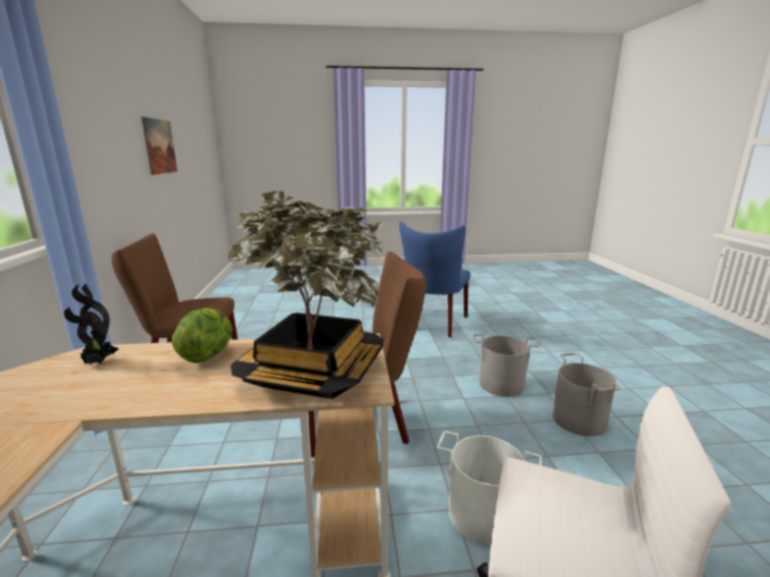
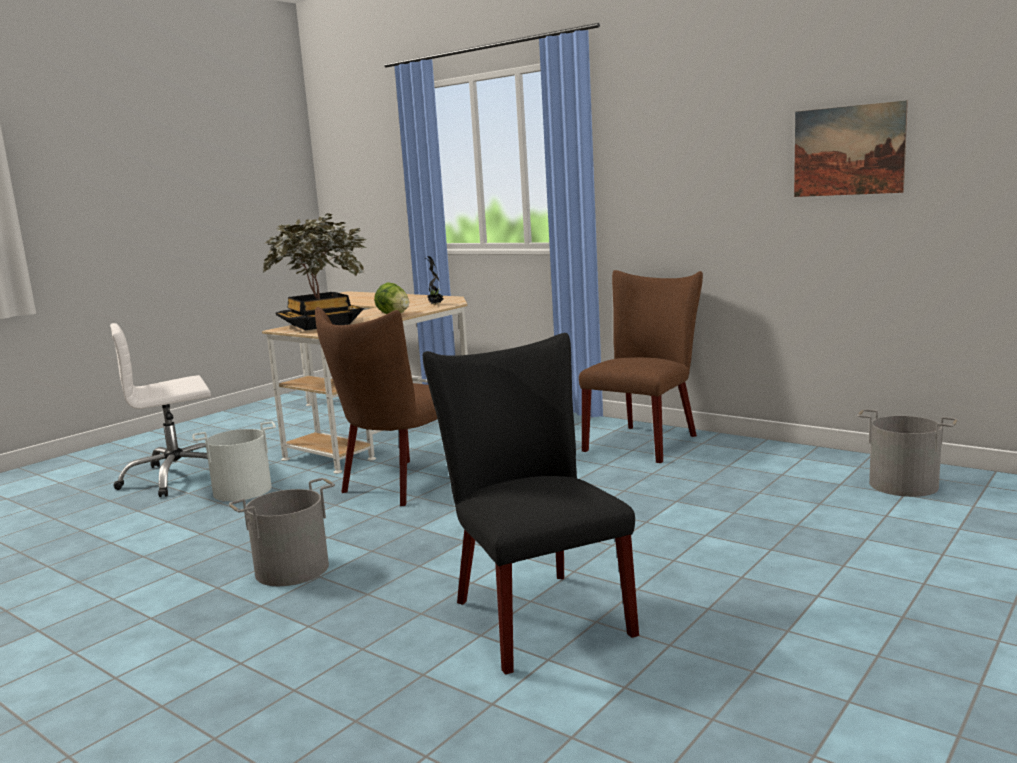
camera: 135 degrees right, 5 degrees down
(434, 324) = (534, 613): blue chair -> black chair
(578, 420) = (168, 574): grey bucket -> grey bucket (903, 484)

